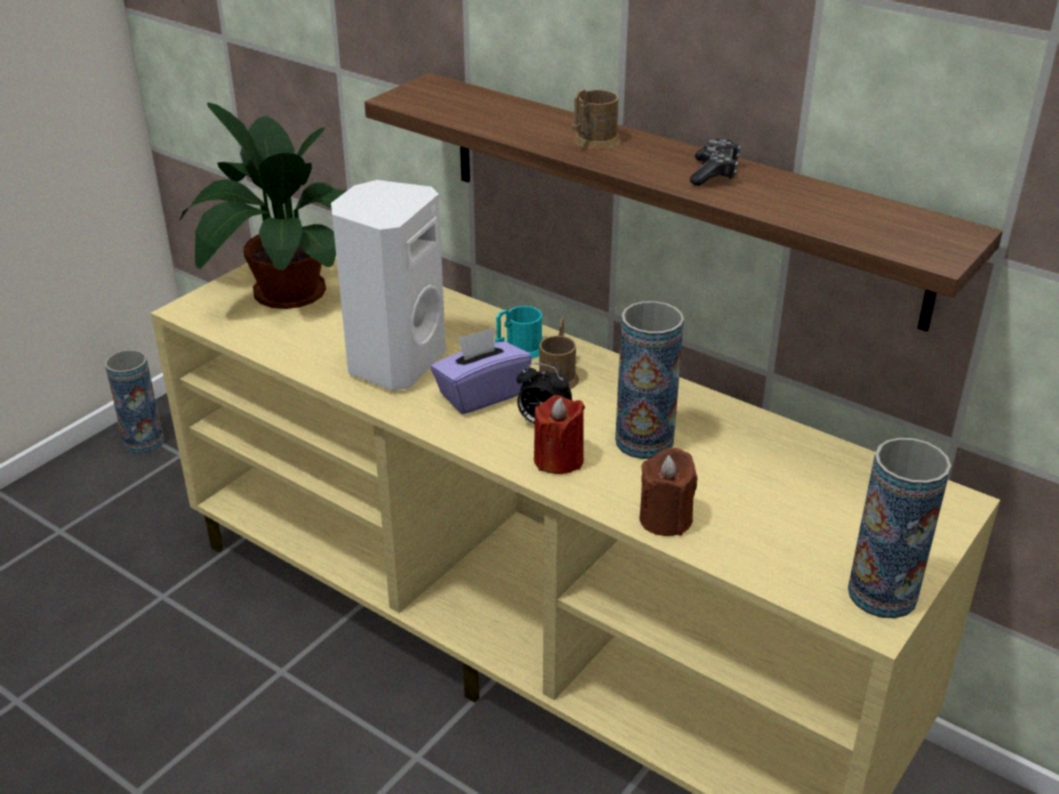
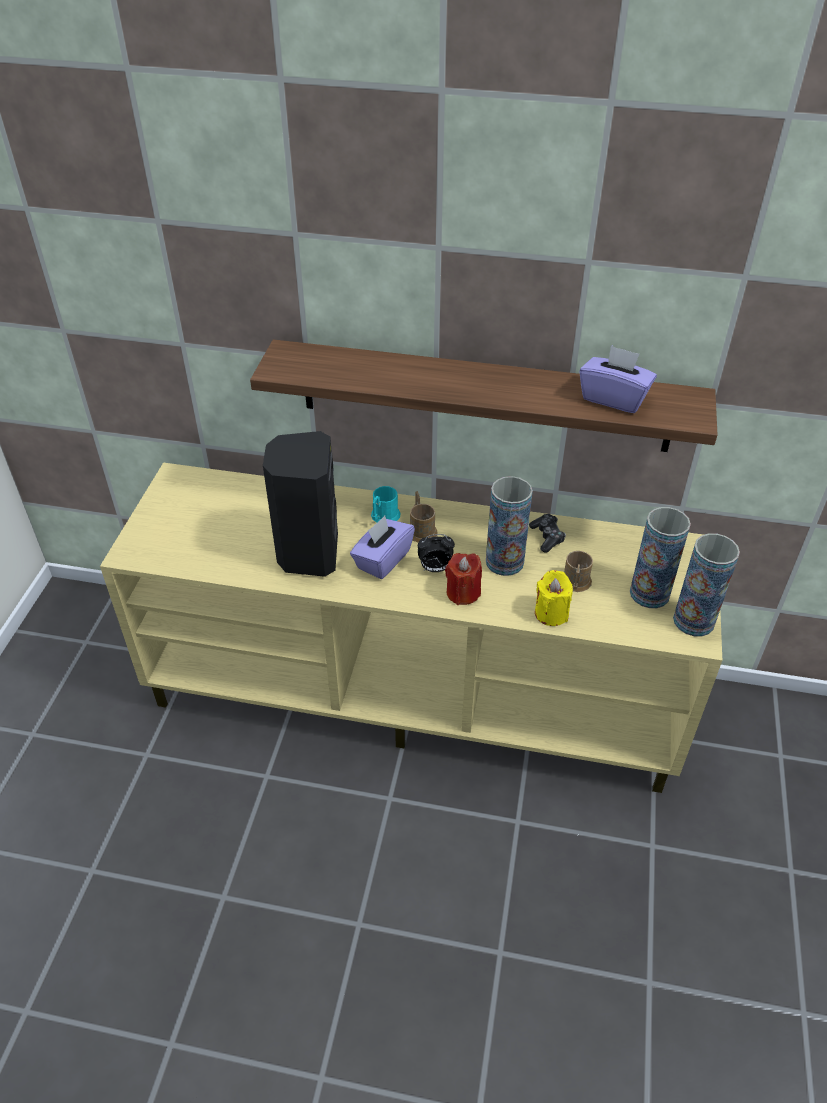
camera: 25 degrees left, 10 degrees up
(144, 442) = (49, 641): vase -> vase (649, 593)
(283, 289) = (185, 516): potted plant -> none
(393, 363) = (307, 553): white speaker -> black speaker
(592, 141) = (434, 378): brown mug -> brown mug (575, 584)
(665, 519) = (551, 613): brown candle -> yellow candle
(714, 173) = (529, 386): game controller -> game controller (547, 537)
(828, 208) = (614, 398): none -> purple tissue box

